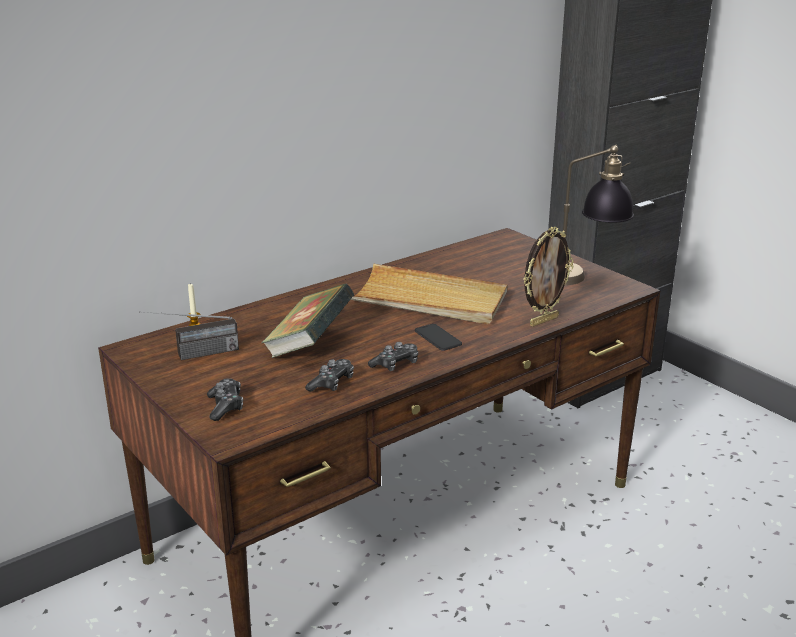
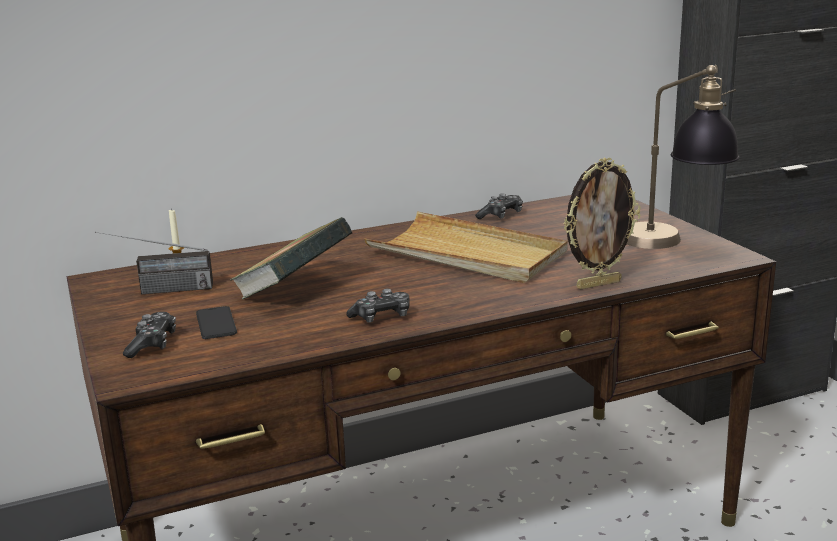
camera: 15 degrees right, 5 degrees down
(332, 383) = (291, 331): game controller -> game controller (501, 215)
(438, 338) = (452, 293): phone -> phone (216, 323)

